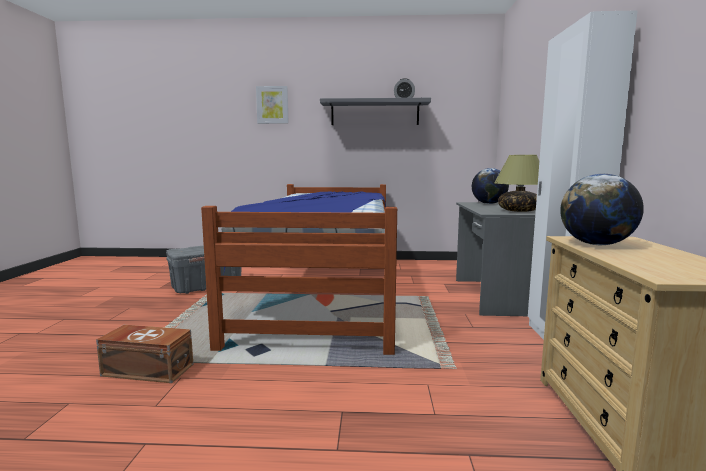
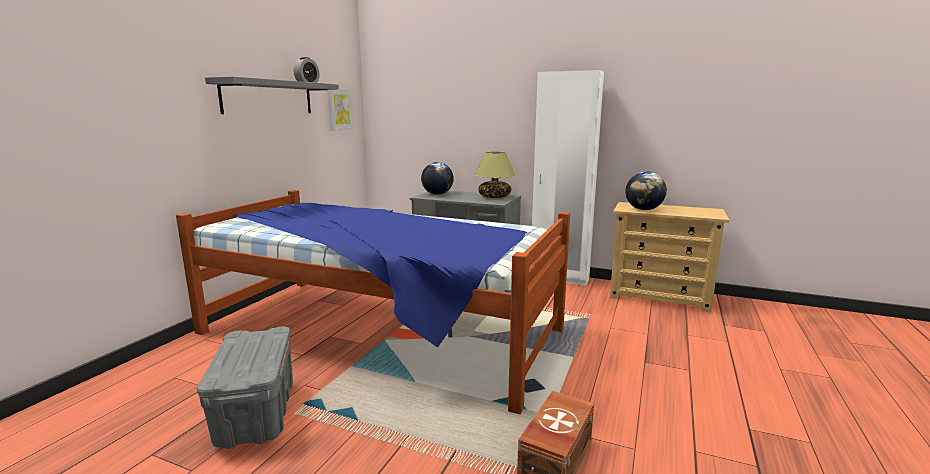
camera: 70 degrees left, 5 degrees up
(272, 105) = (123, 77): picture -> picture (339, 109)

